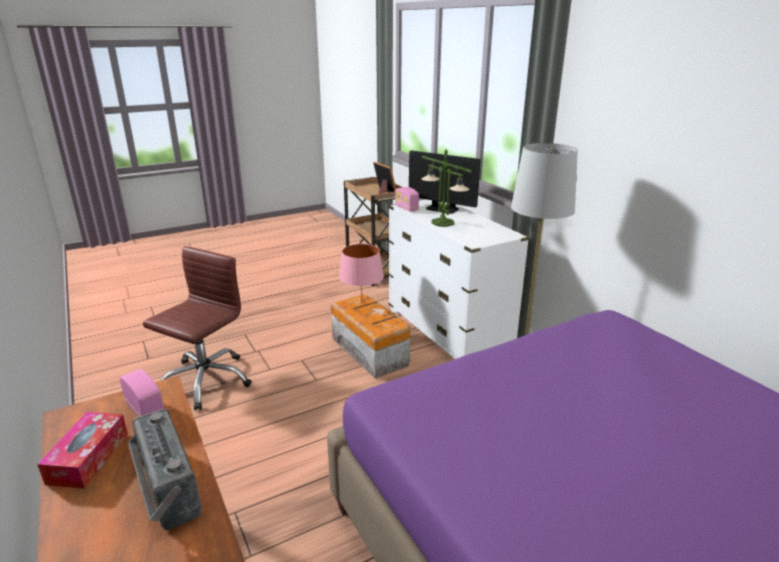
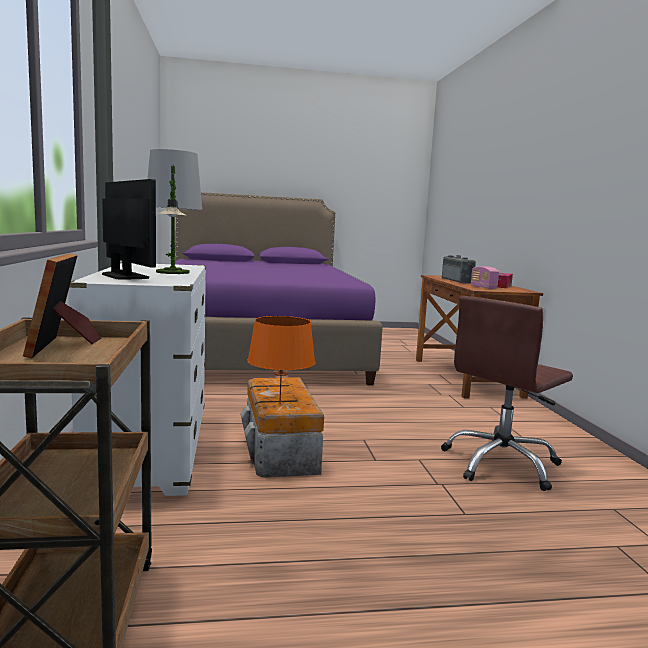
camera: 160 degrees left, 15 degrees down
(361, 302) = (280, 404): pink table lamp -> orange table lamp
(406, 208) = (175, 281): radio -> none

